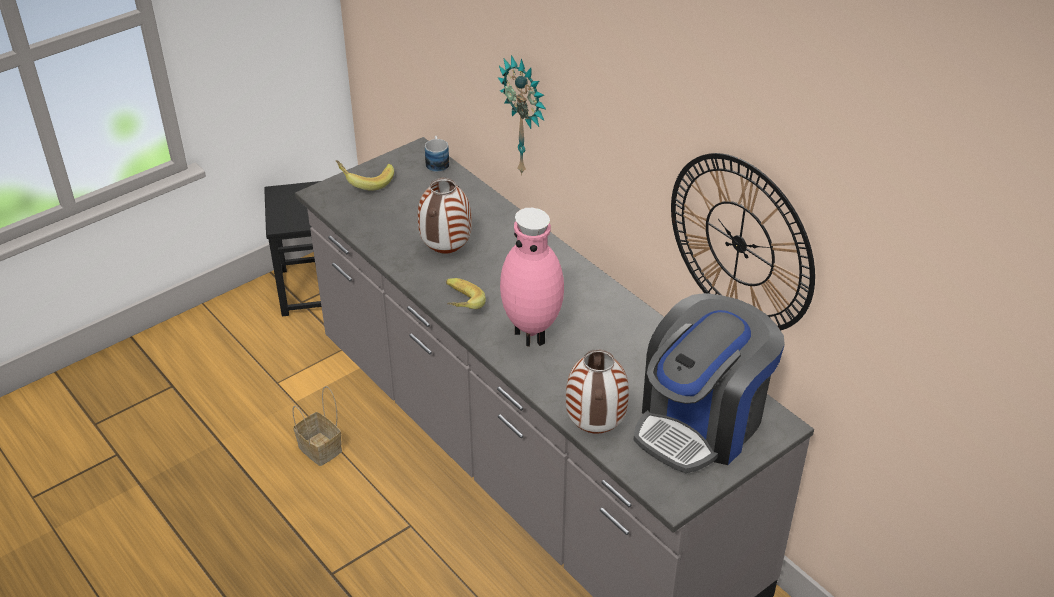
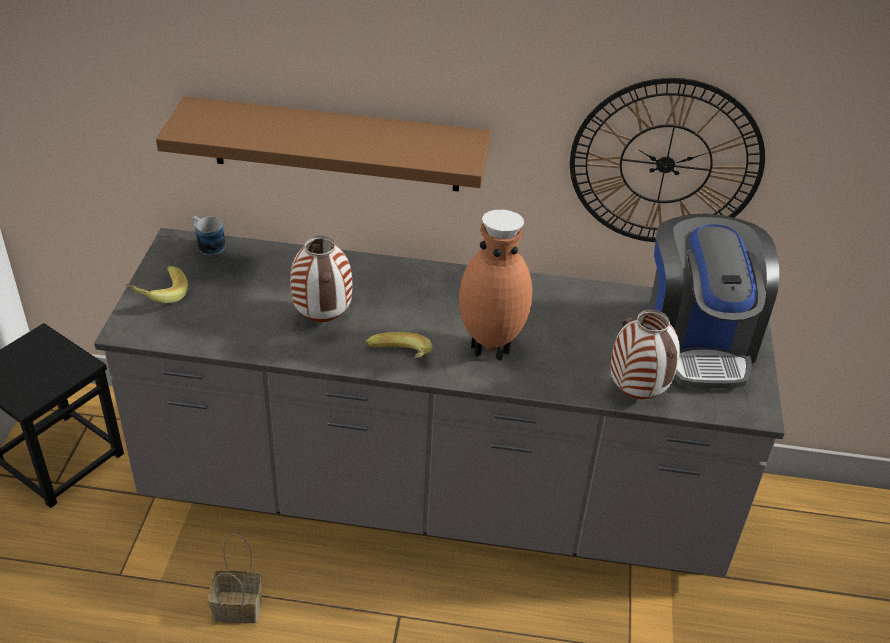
camera: 45 degrees left, 0 degrees up
(526, 117) = (336, 145): wall clock -> brown shelf
(533, 334) = (491, 348): pink vase -> brown vase

